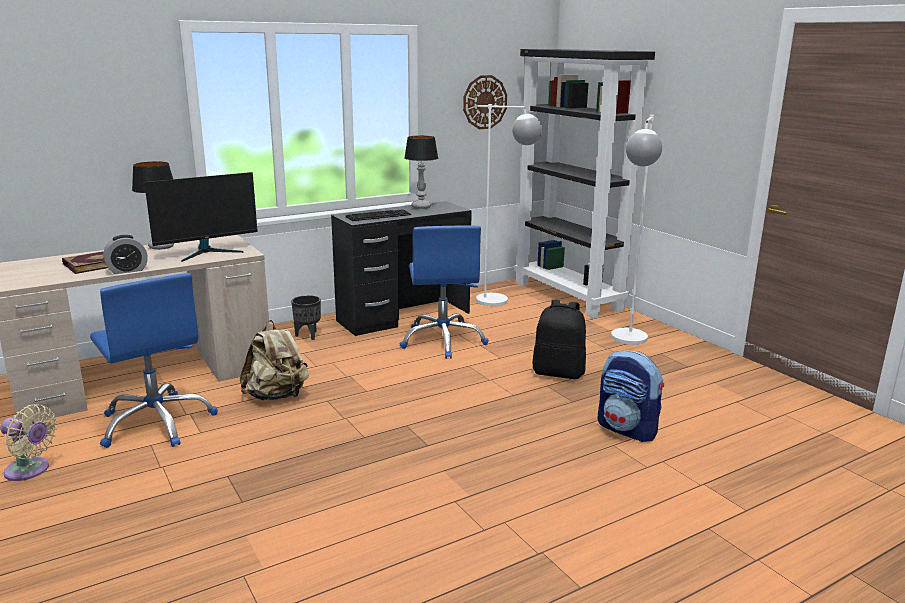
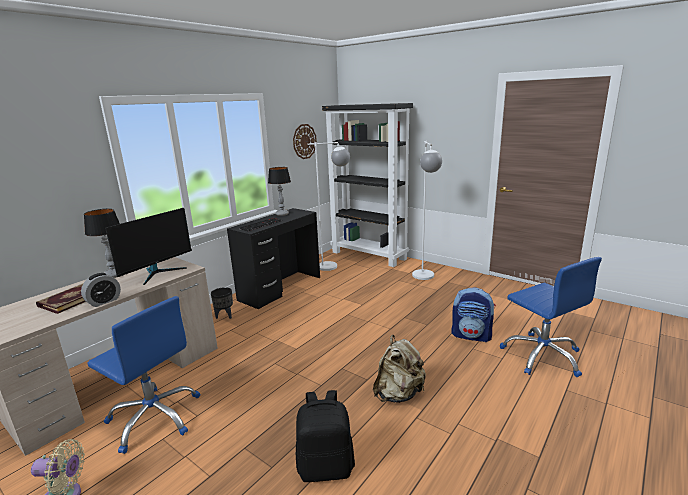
camera: 20 degrees left, 0 degrees up
(277, 396) = (235, 369): beige backpack -> beige backpack (398, 394)
(443, 341) = (318, 300): blue office chair -> blue office chair (542, 356)
(559, 373) = (404, 307): black backpack -> black backpack (326, 467)

